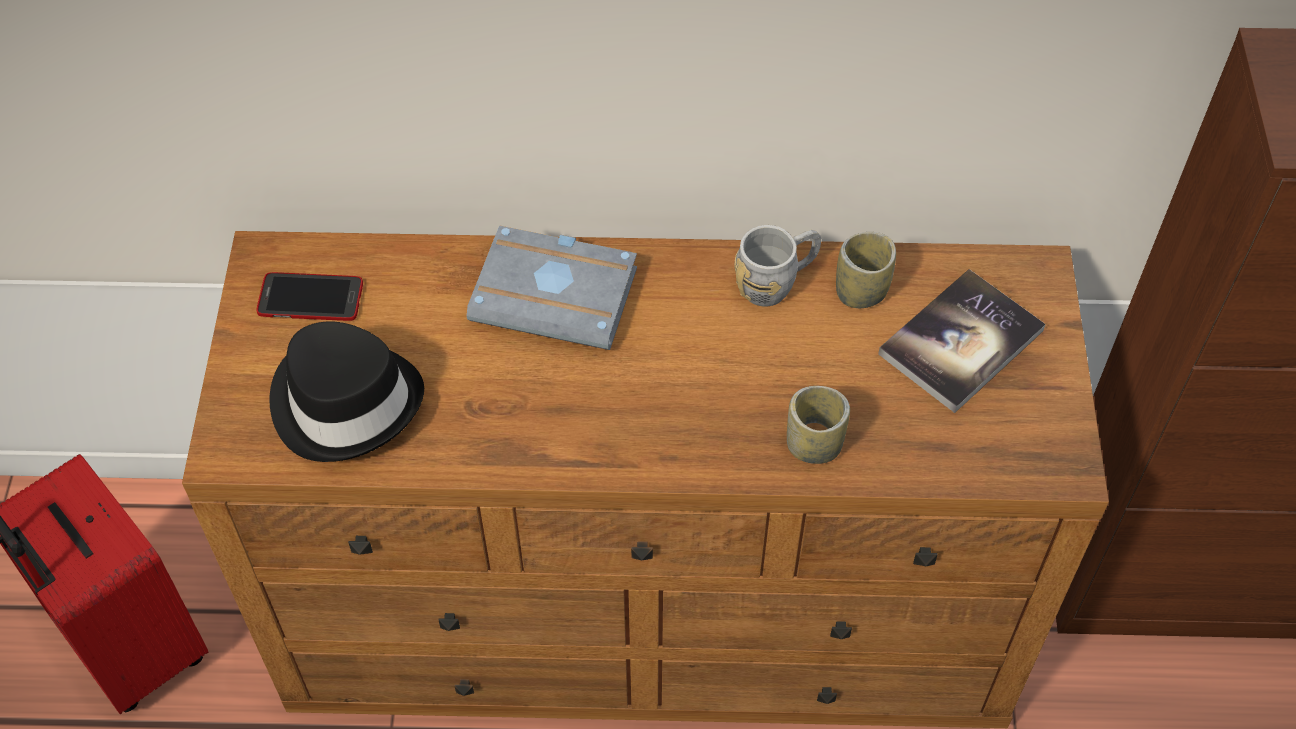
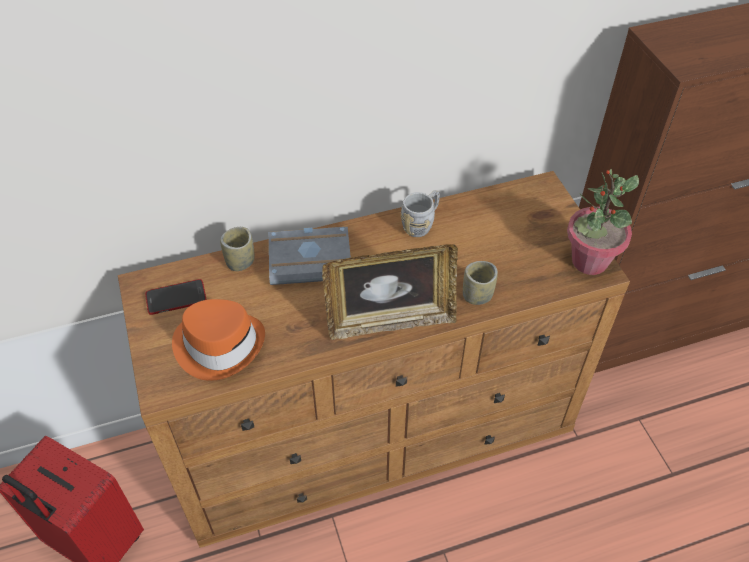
camera: 20 degrees left, 5 degrees down
(346, 401) = (219, 345): black hat -> orange hat
(642, 445) = (390, 321): none -> picture frame
(861, 291) = (465, 217): cup -> cup (240, 262)
(961, 342) = (524, 227): book -> none
(1050, 441) = (589, 261): none -> potted plant

